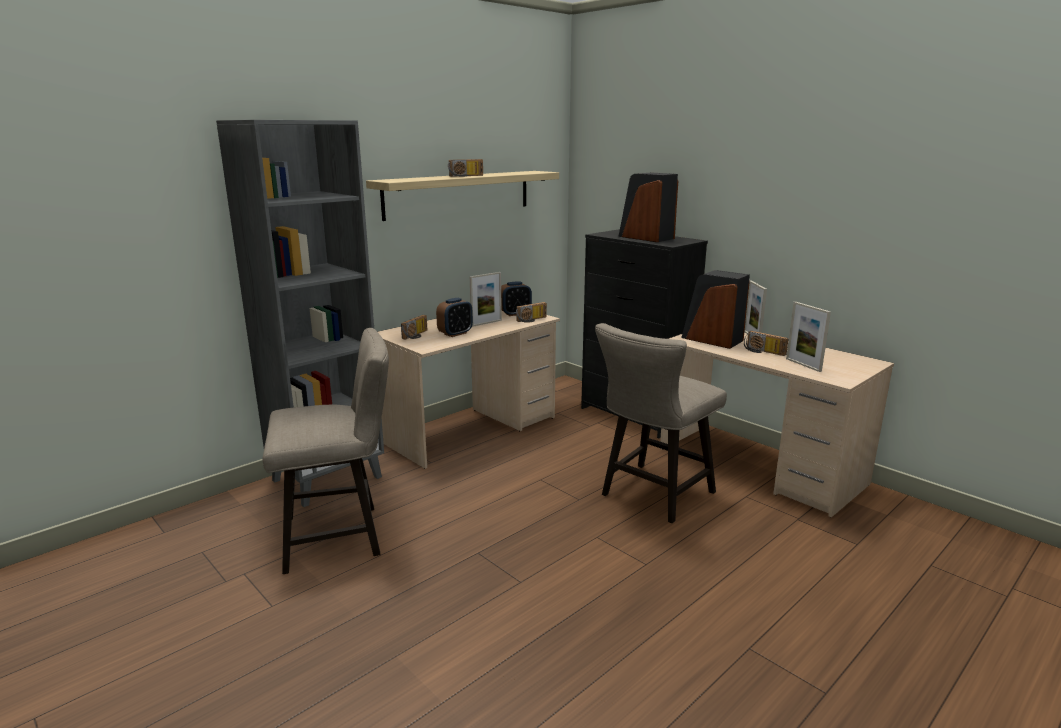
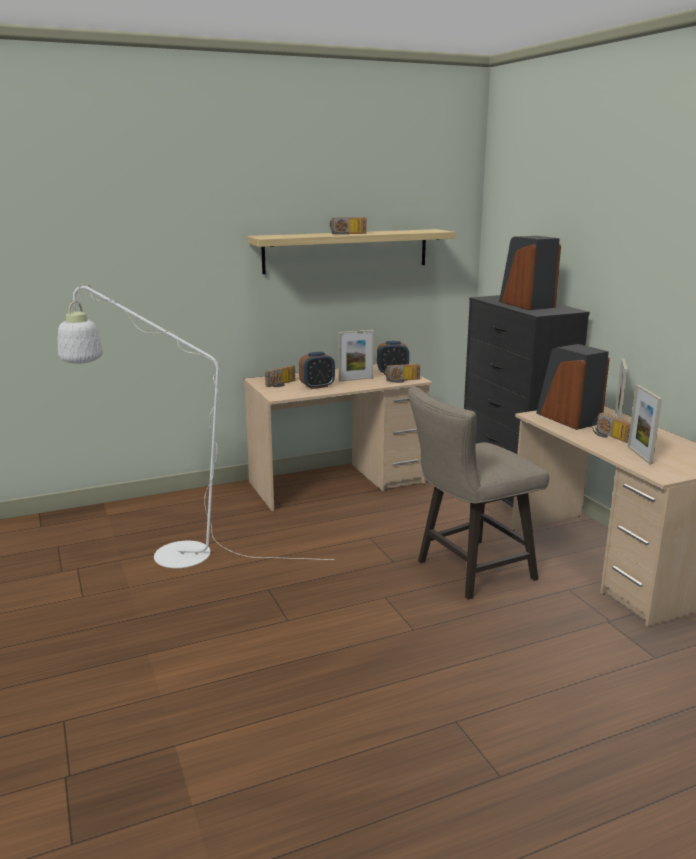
camera: 20 degrees right, 0 degrees up
(327, 478) = (186, 505): grey bookcase -> none
(341, 536) = (167, 554): beige stool -> white floor lamp

